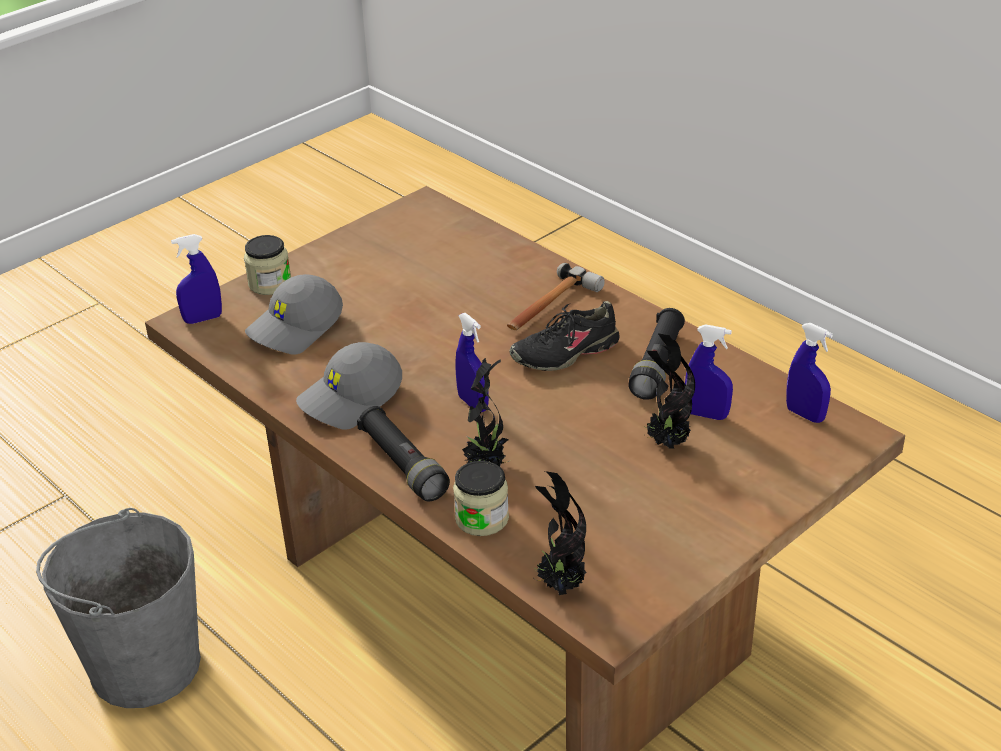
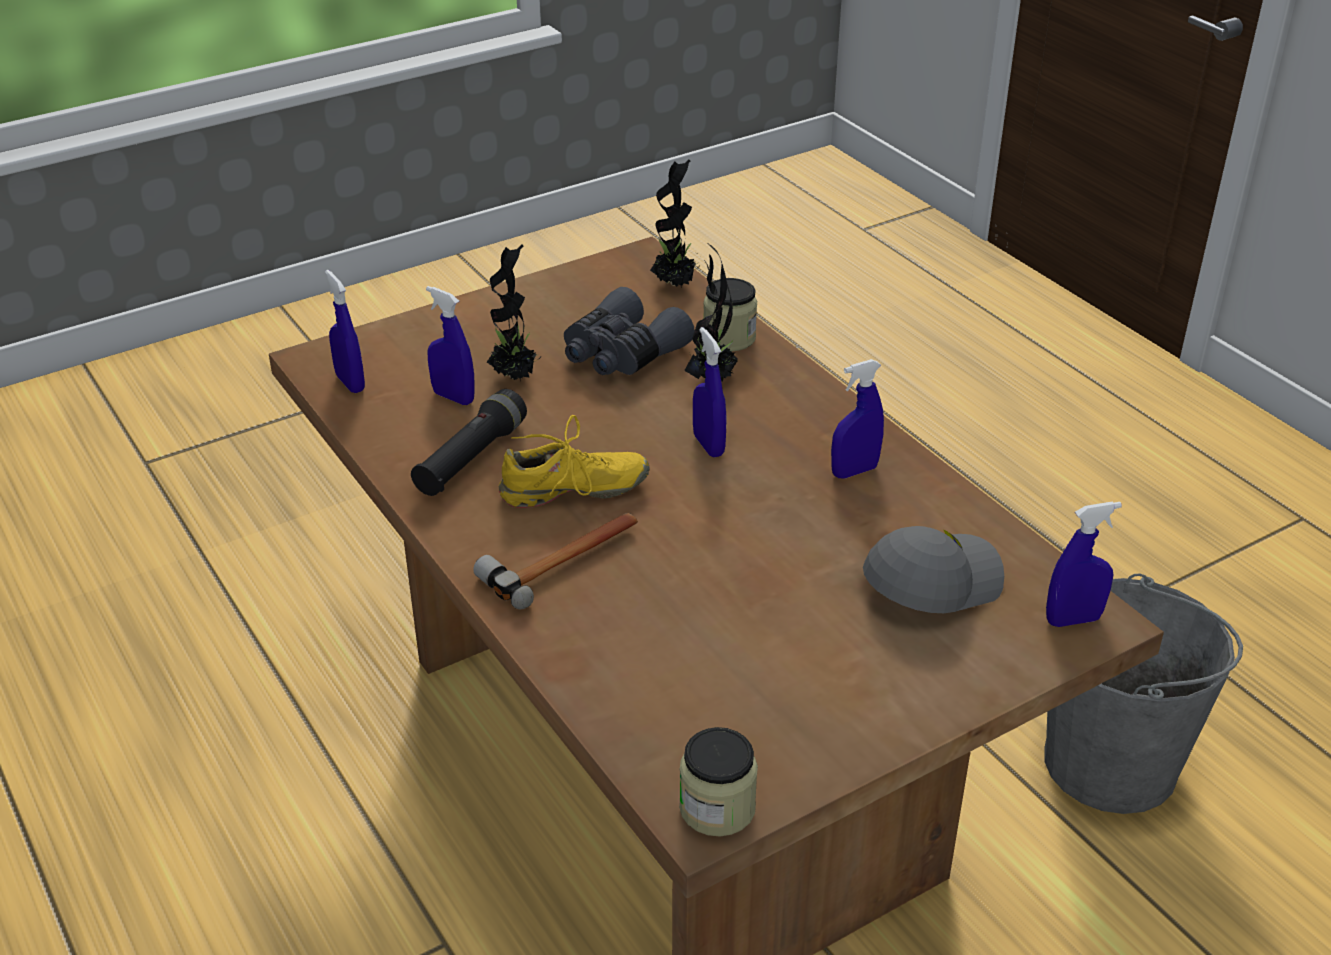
camera: 170 degrees left, 0 degrees up
(270, 283) = (979, 670): jar -> jar (717, 808)
(351, 399) = (854, 471): grey cap -> blue spray bottle
(403, 465) = (800, 393): black flashlight -> none
(565, 352) = (574, 491): black shoe -> yellow shoe
(580, 483) = (621, 353): none -> grey binoculars

